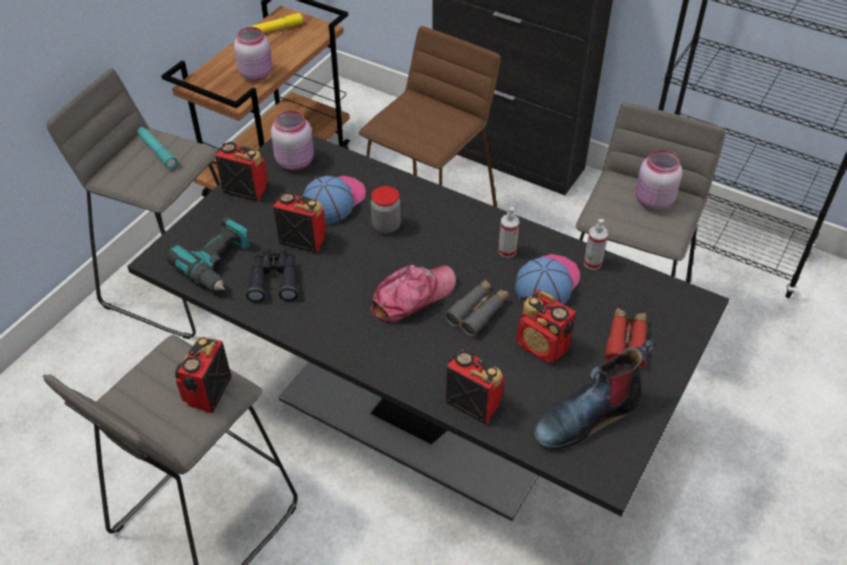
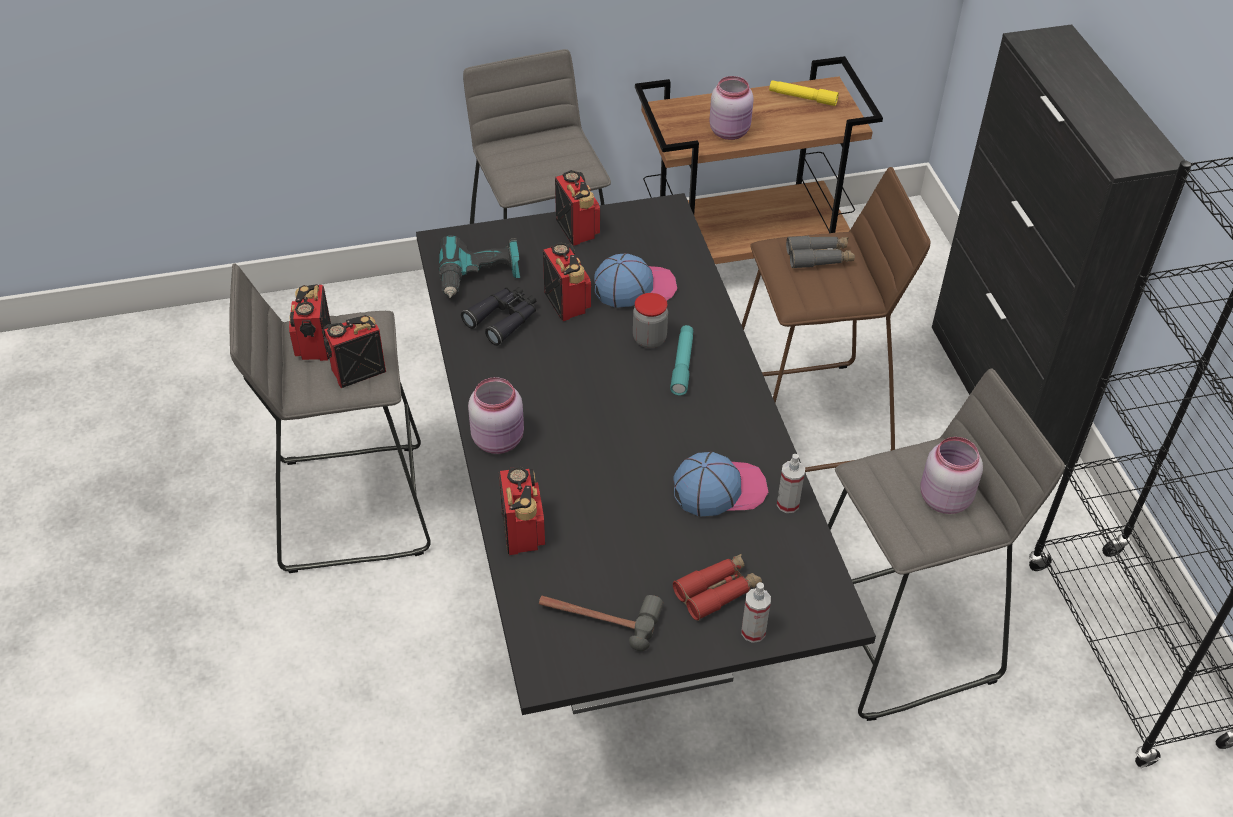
camera: 45 degrees right, 0 degrees up
(157, 152) = (556, 152): turquoise flashlight -> turquoise flashlight (682, 364)
(296, 161) = (649, 231): pink jar -> pink jar (499, 439)
(412, 297) = (590, 413): cap -> none
(478, 311) = (626, 465): grey binoculars -> grey binoculars (819, 257)
(507, 251) = (723, 436): spray bottle -> spray bottle (753, 632)
(543, 346) = (640, 535): radio -> radio (314, 345)
(587, 415) = (598, 617): boot -> hammer

